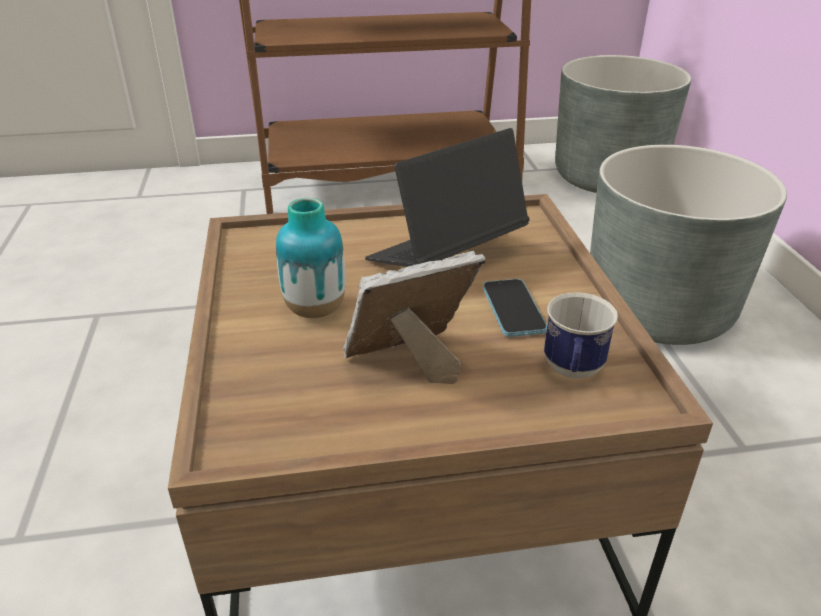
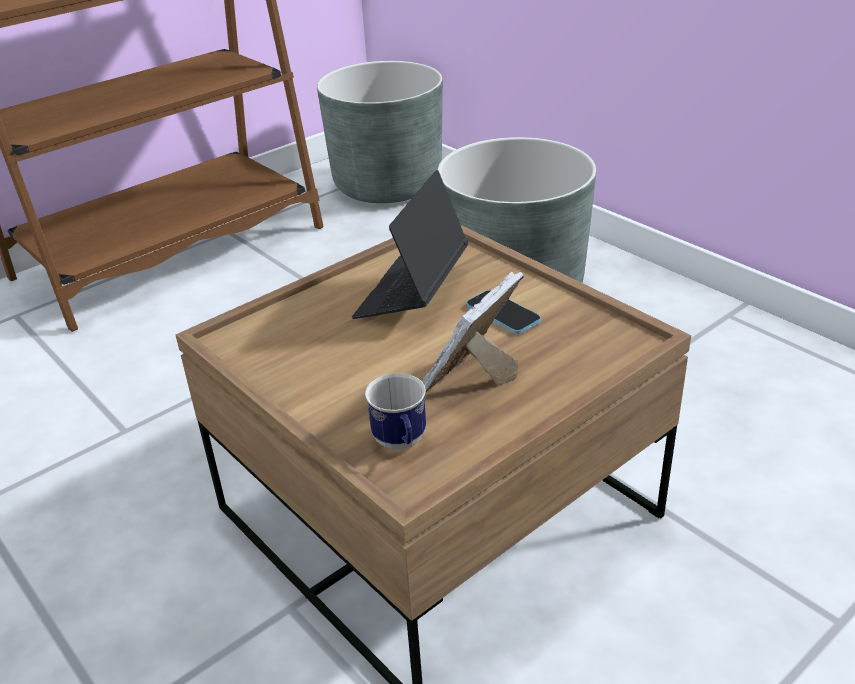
camera: 30 degrees left, 0 degrees up
(315, 309) = (358, 371): vase -> none
(572, 372) = (582, 340): mug -> mug (401, 444)

